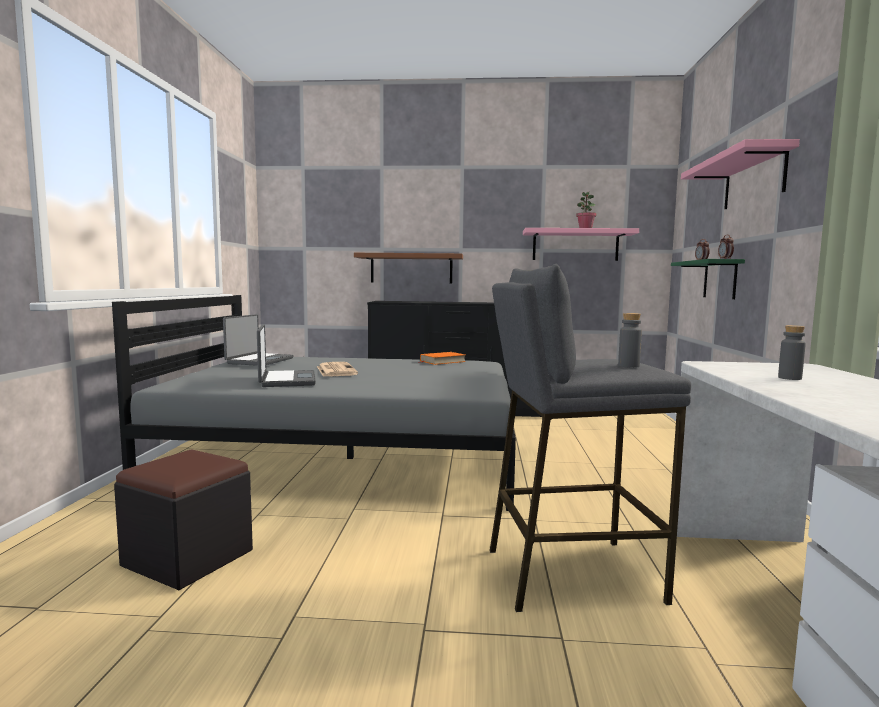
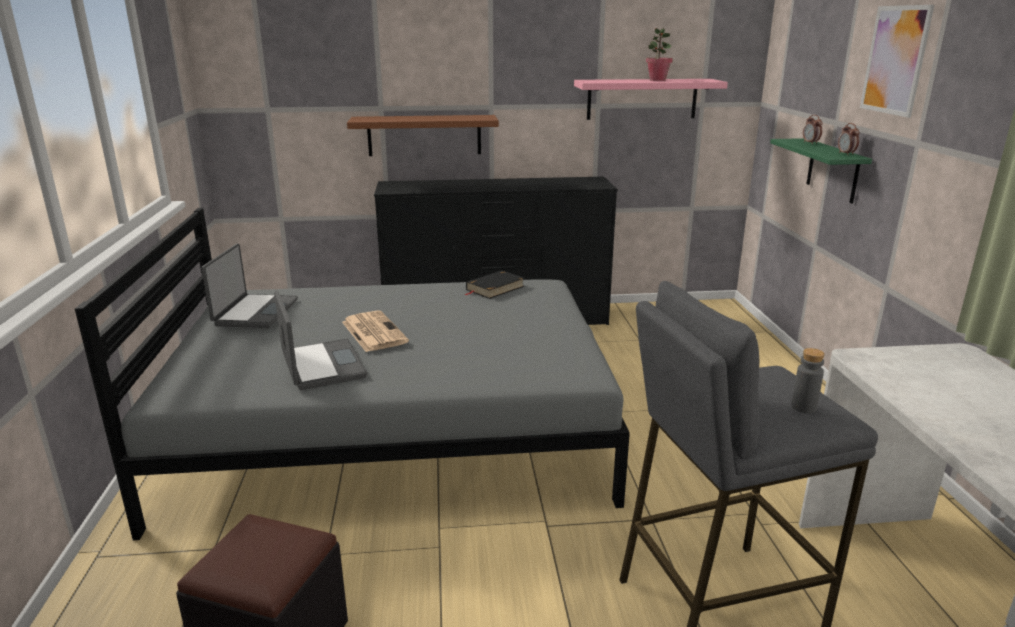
camera: 10 degrees left, 15 degrees up
(442, 361) = (495, 288): orange book -> black book
(754, 180) = (895, 60): pink shelf -> picture
(789, 378) = (967, 401): grey bottle -> none

